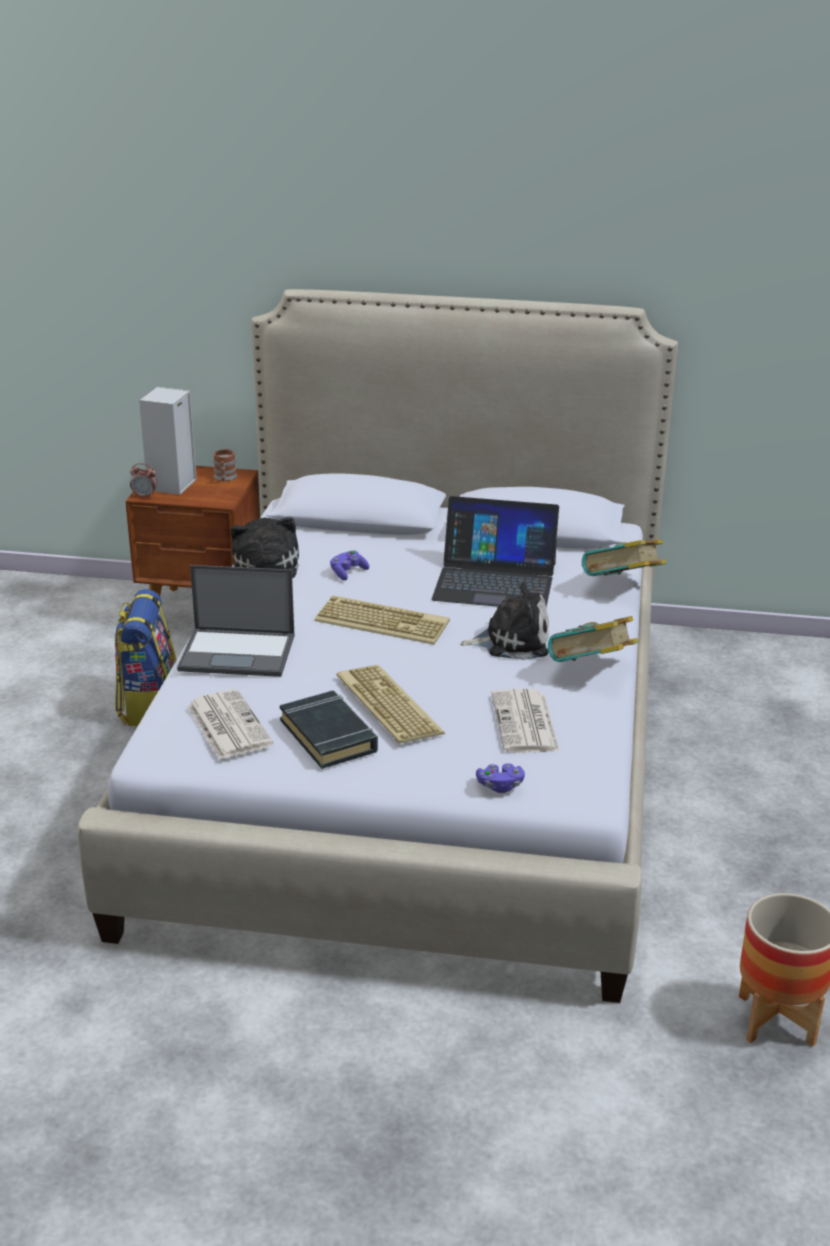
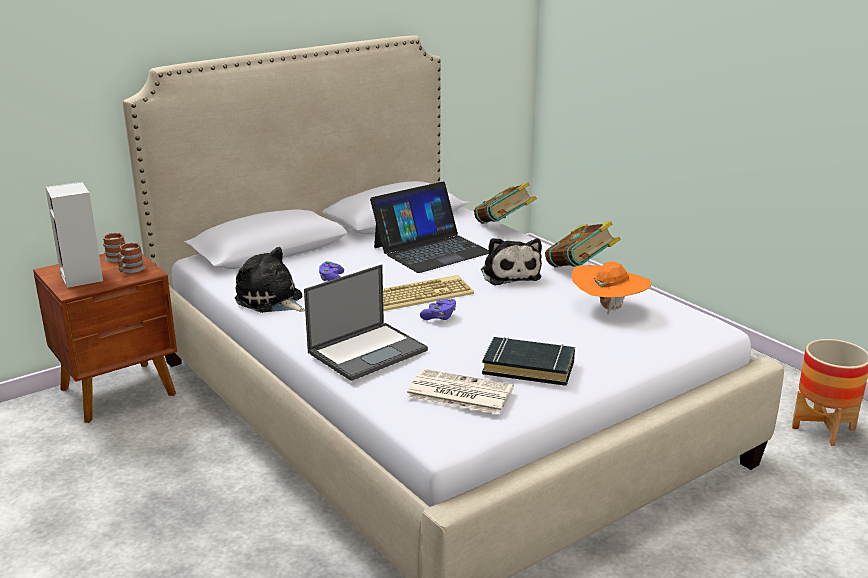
camera: 45 degrees left, 5 degrees down
(144, 496) = (73, 292): alarm clock -> none
(148, 705) = (185, 471): backpack -> none
(214, 493) = (130, 270): none -> mug
(386, 705) = (522, 335): keyboard -> none
(500, 786) = (668, 343): purple game controller -> purple game controller (439, 317)
(512, 641) = (509, 274): plush toy -> plush toy turned 120 degrees clockwise
(525, 723) = (608, 309): newspaper -> orange hat

